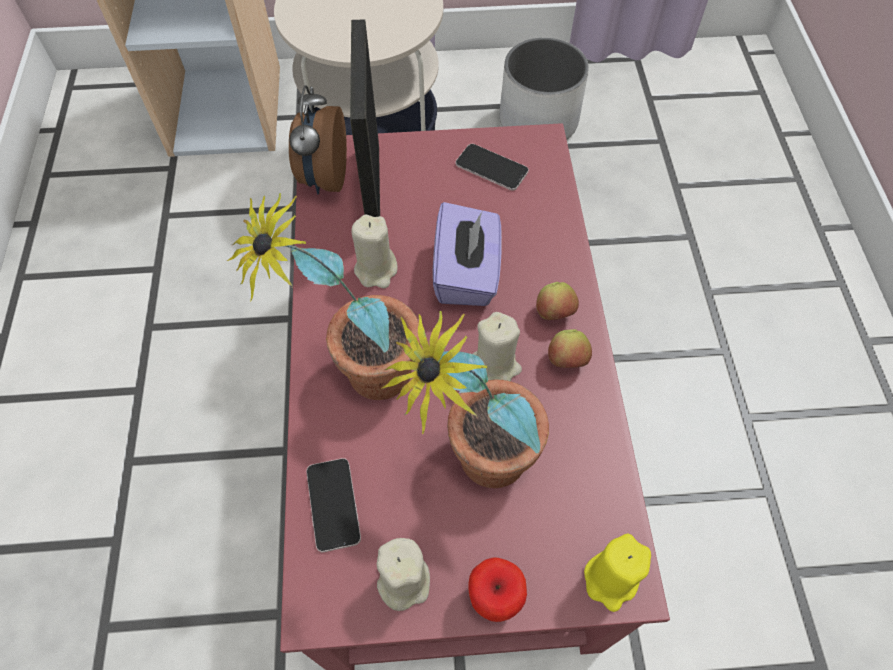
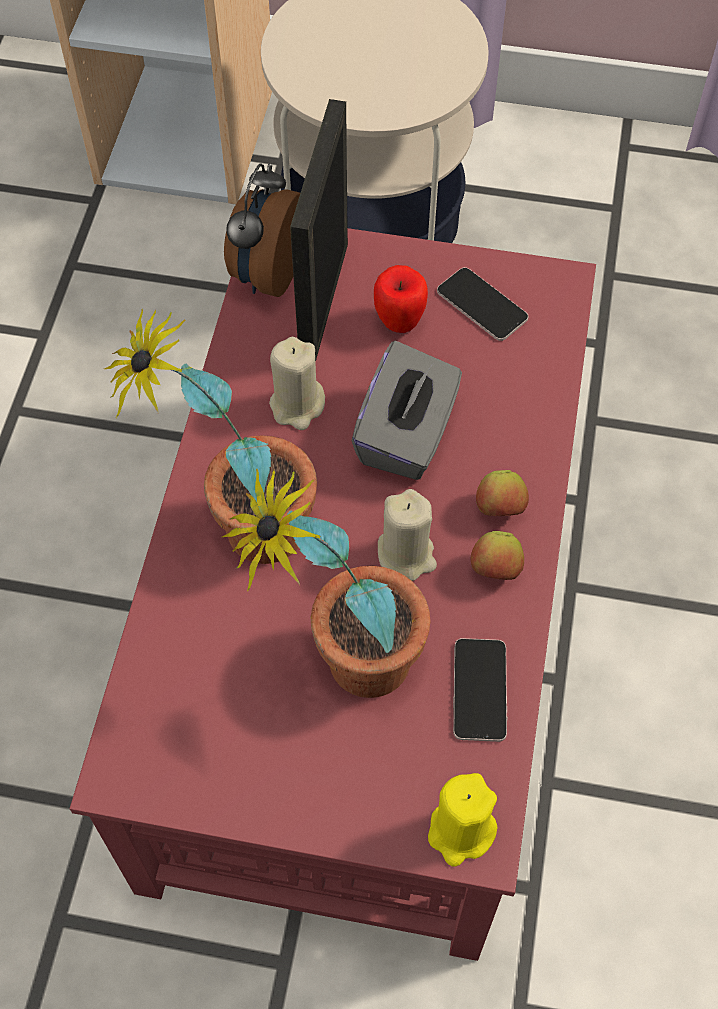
camera: 15 degrees right, 0 degrees up
(333, 504) = (169, 668): phone -> phone (479, 690)
(403, 580) = (223, 770): beige candle -> none
(467, 274) = (407, 435): purple tissue box -> grey tissue box
(494, 598) = (320, 816): apple -> apple (399, 322)
(539, 120) = (618, 235): white planter -> none

